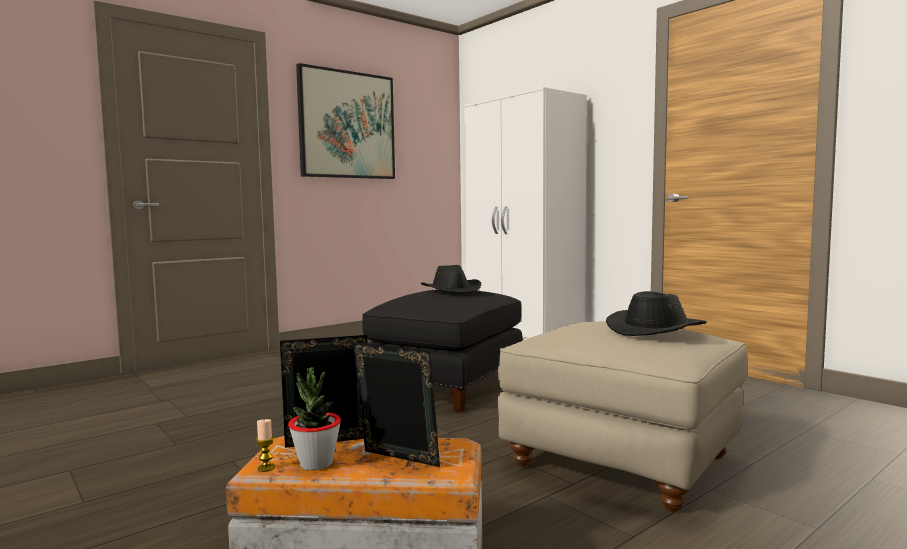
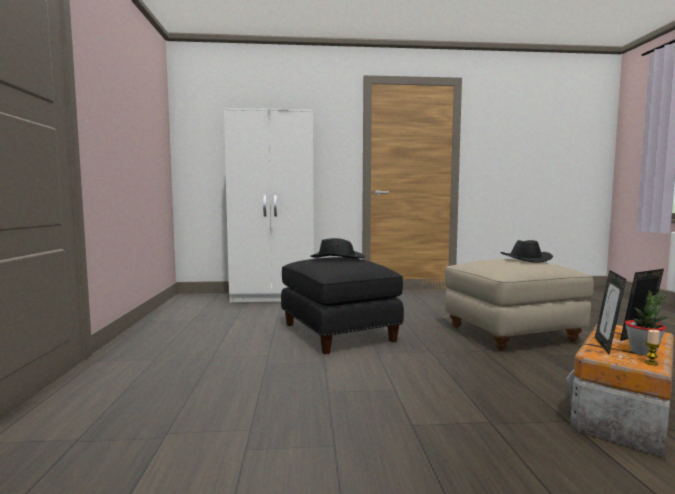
camera: 55 degrees left, 0 degrees up
(347, 125) = (121, 104): picture -> none

